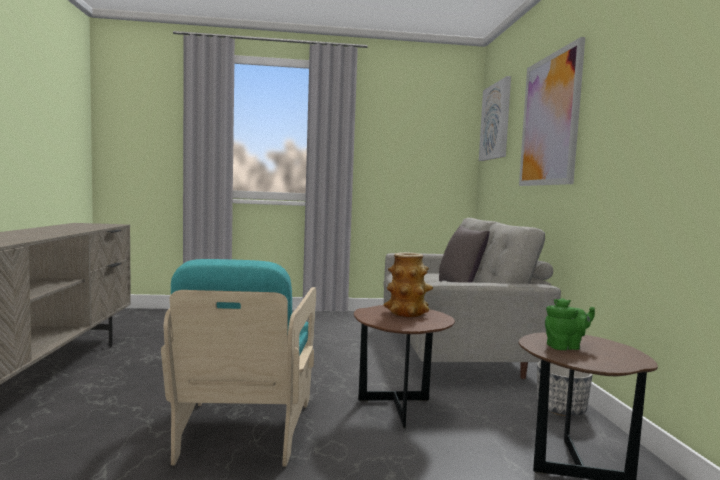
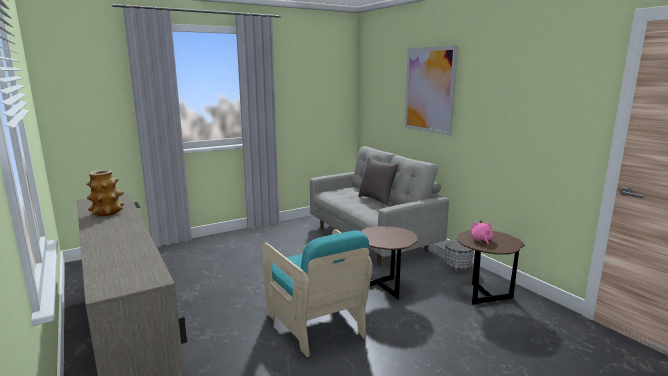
camera: 25 degrees left, 10 degrees up
(407, 313) = (386, 233): vase -> vase (107, 212)
(495, 121) = (375, 75): picture -> none
(565, 347) = (481, 240): green teapot -> pink plush toy

